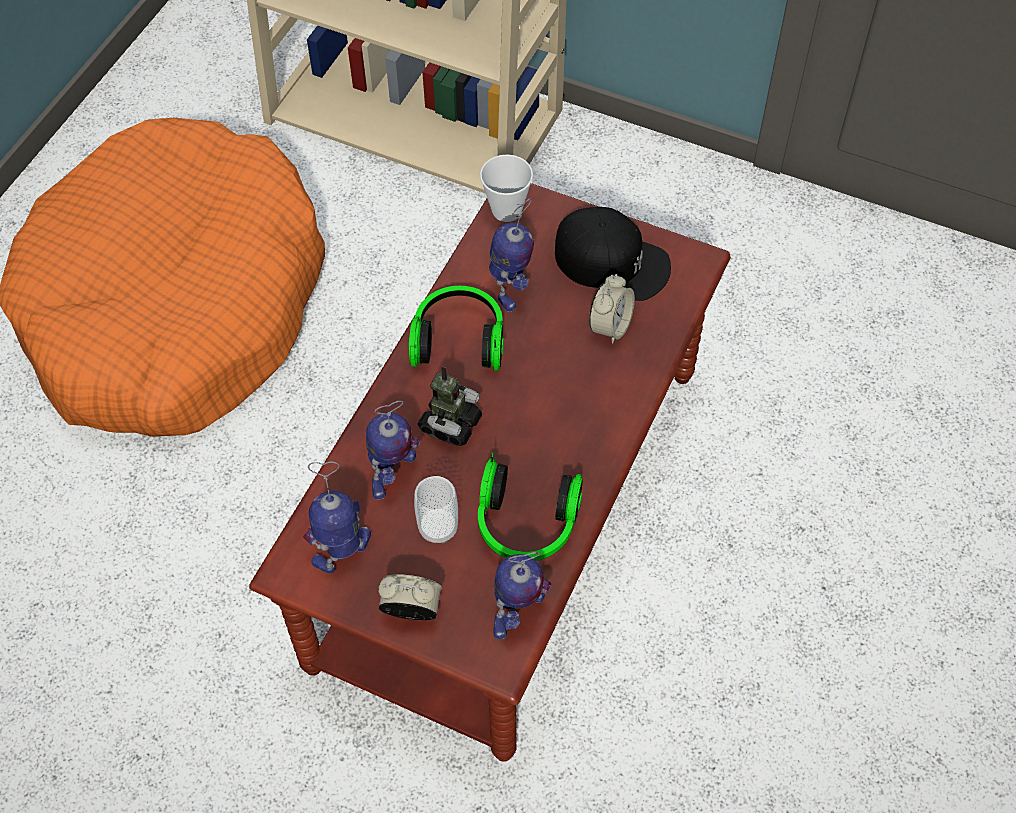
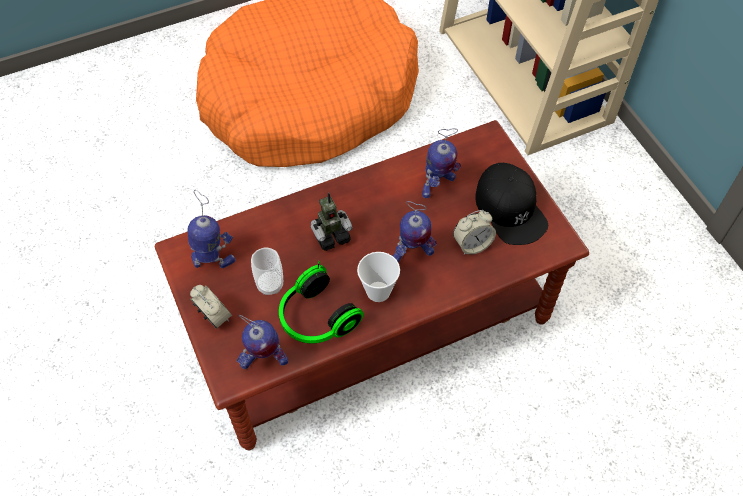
camera: 40 degrees right, 0 degrees up
(392, 474) = (275, 239): toy robot -> toy robot (411, 254)
(459, 339) = (381, 193): headphones -> none
(506, 210) = (477, 141): cup -> cup (378, 291)

